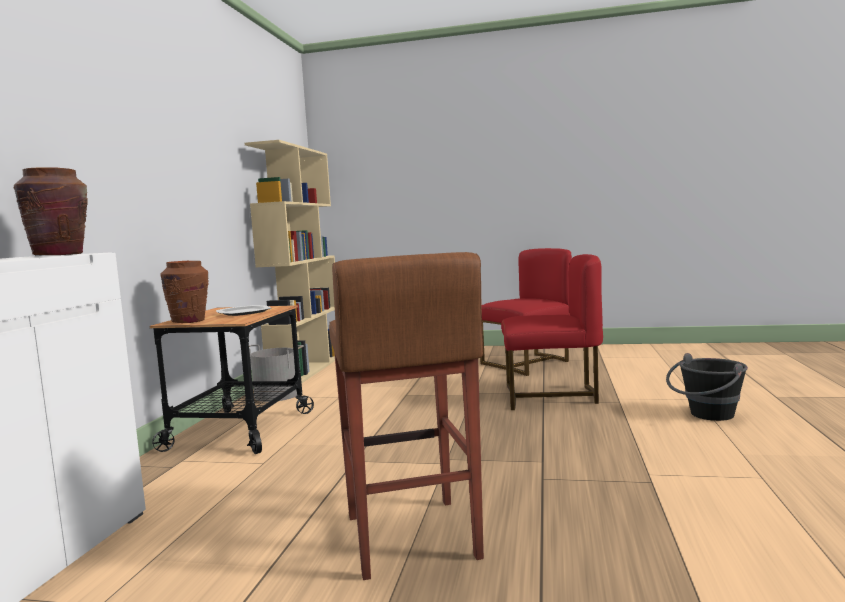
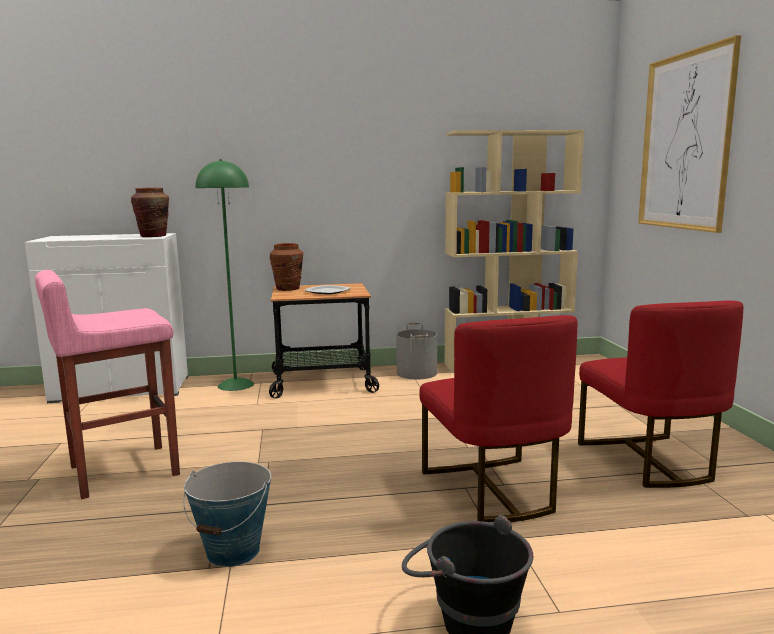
camera: 70 degrees right, 5 degrees up
(163, 475) = (236, 385): none -> green floor lamp
(409, 537) = (122, 470): brown stool -> pink stool
(410, 166) = (685, 141): none -> picture
(528, 363) = (649, 461): red chair -> red chair turned 45 degrees clockwise
(625, 473) = (233, 551): none -> bucket

